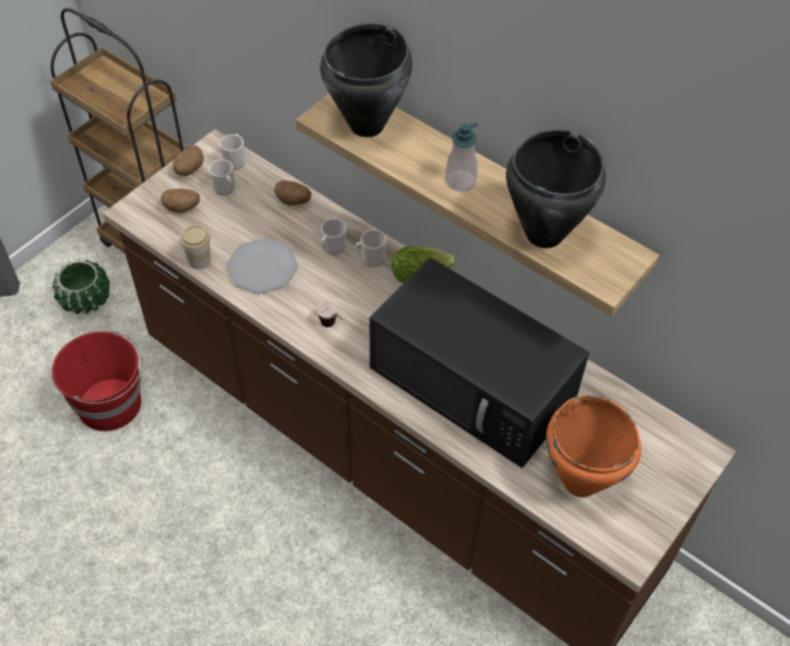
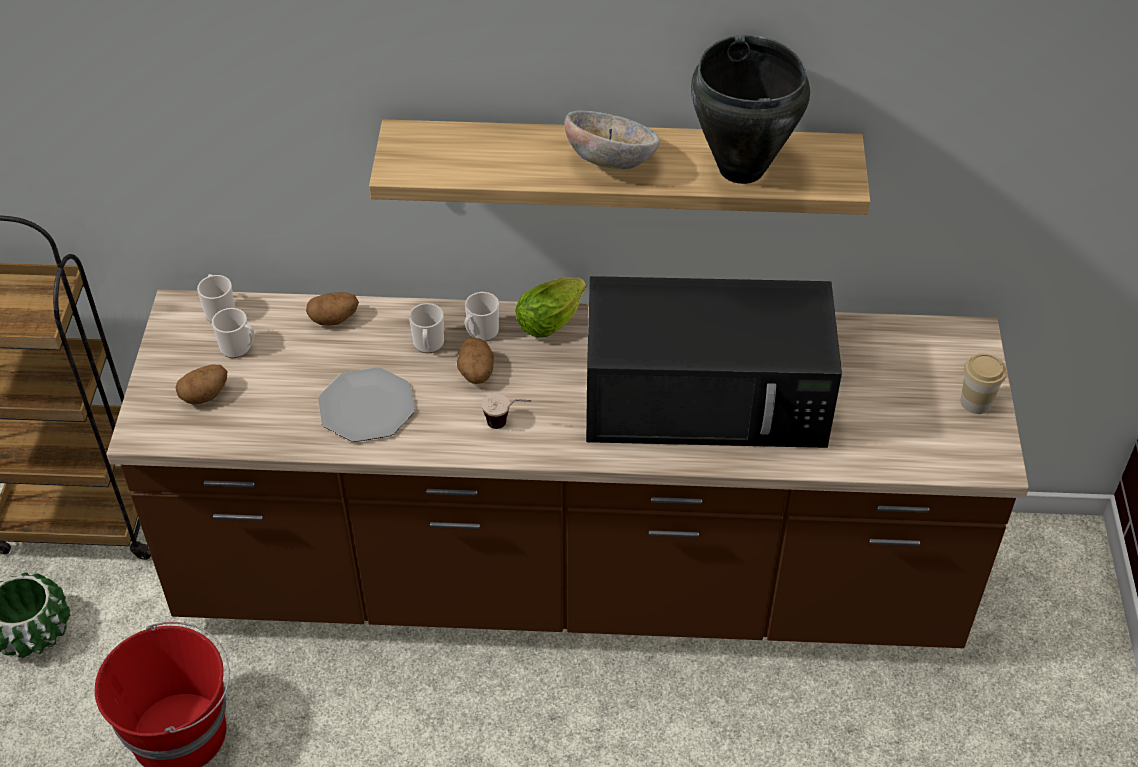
camera: 35 degrees left, 5 degrees down
(189, 169) = (171, 350): potato -> potato (476, 373)
(199, 260) = (284, 440): cup -> cup (976, 402)
(368, 125) = (456, 153): black cooking pot -> none
(460, 181) = (610, 161): soap dispenser -> bowl
(580, 482) = (891, 428): orange cooking pot -> none

